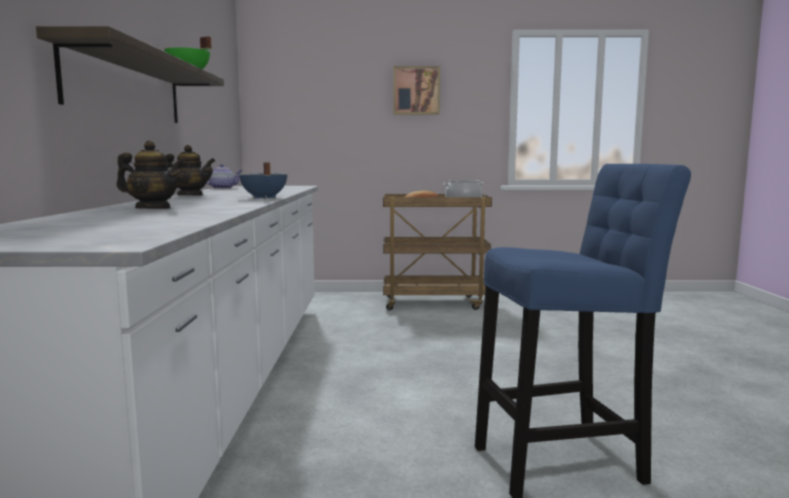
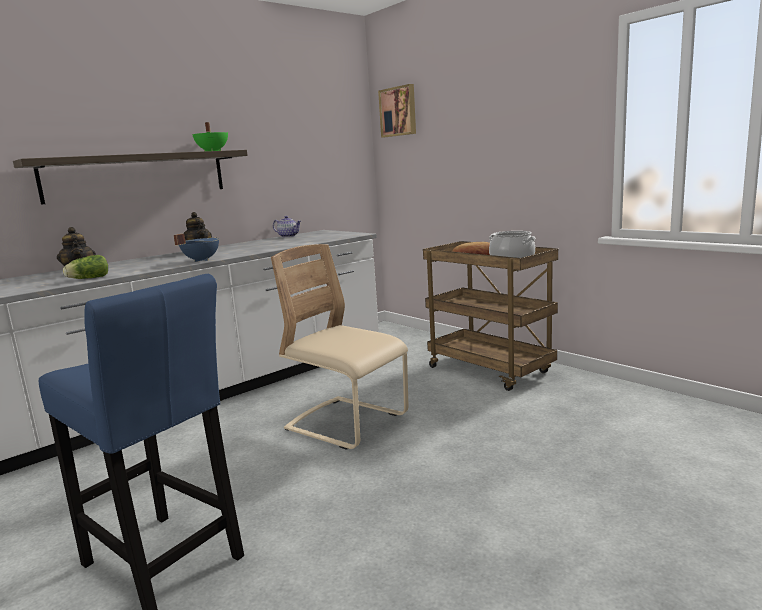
camera: 50 degrees right, 5 degrees up
(222, 209) = (87, 278): none -> lettuce
(416, 90) = (507, 118): picture -> picture (398, 111)
(430, 353) = (347, 423): none -> beige chair

